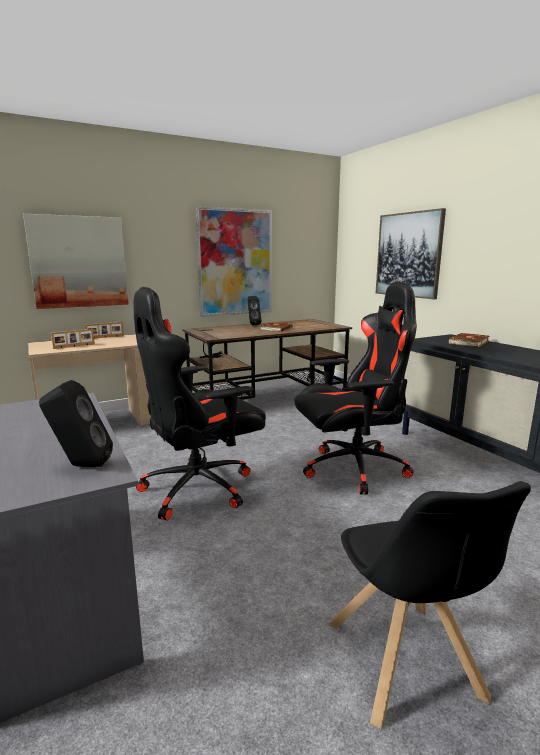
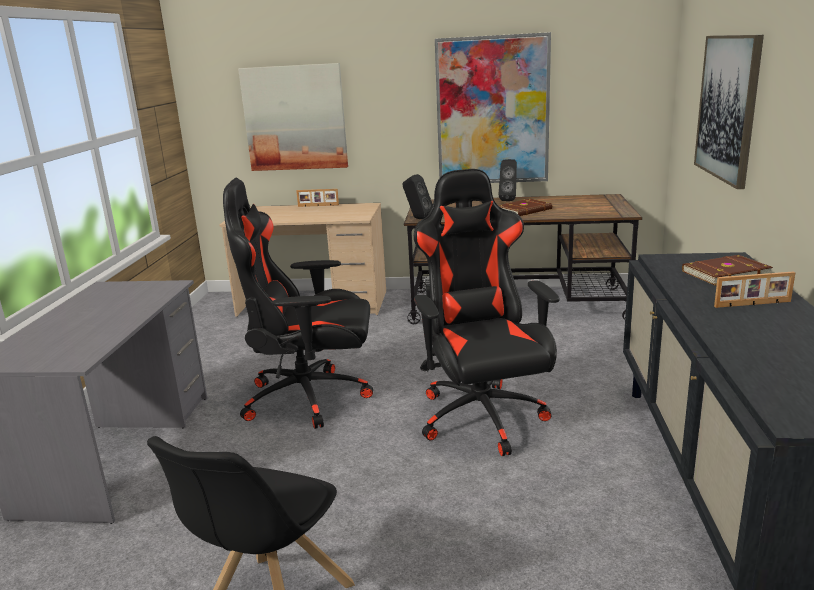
camera: 35 degrees right, 5 degrees up
(74, 346) = (270, 217): picture frame -> picture frame (753, 304)
(80, 465) = (75, 350): black speaker -> black speaker (418, 218)
(348, 470) = (484, 423): black office chair -> black office chair turned 120 degrees counterclockwise

